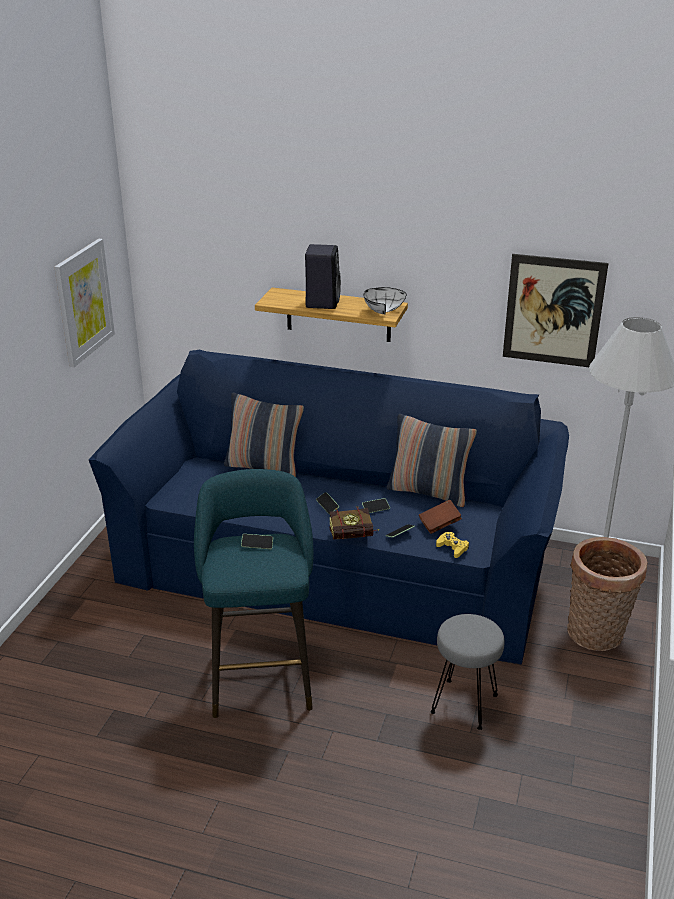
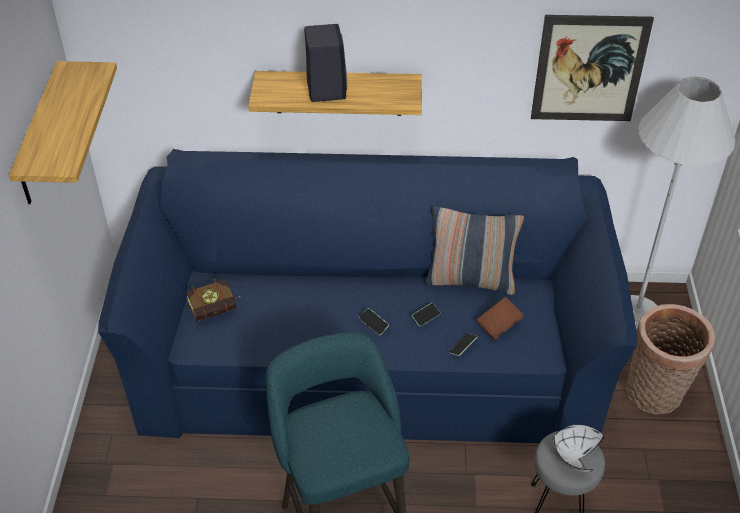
camera: 15 degrees left, 15 degrees up
(84, 302) = (40, 136): picture -> shelf
(257, 545) = (339, 418): phone -> none
(264, 468) = (281, 279): pillow -> none
(356, 536) = (418, 360): book -> book (218, 309)
(380, 311) = (398, 94): white bowl -> white bowl (573, 457)
(452, 548) = (522, 354): yellow game controller -> none

